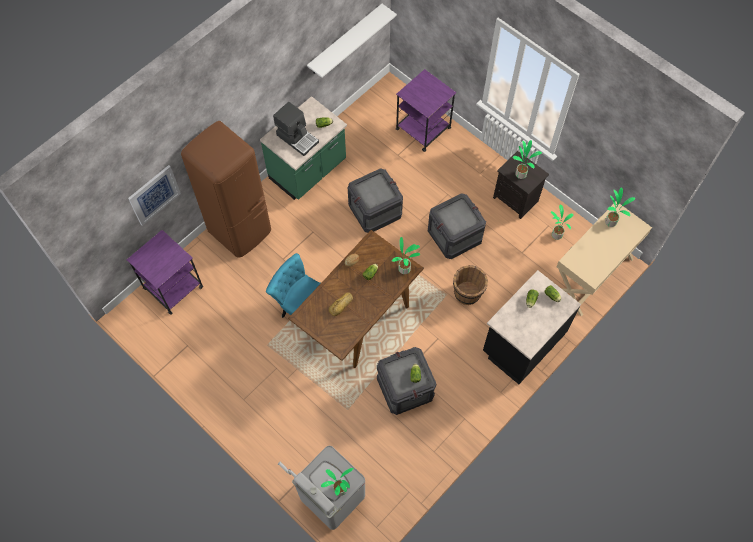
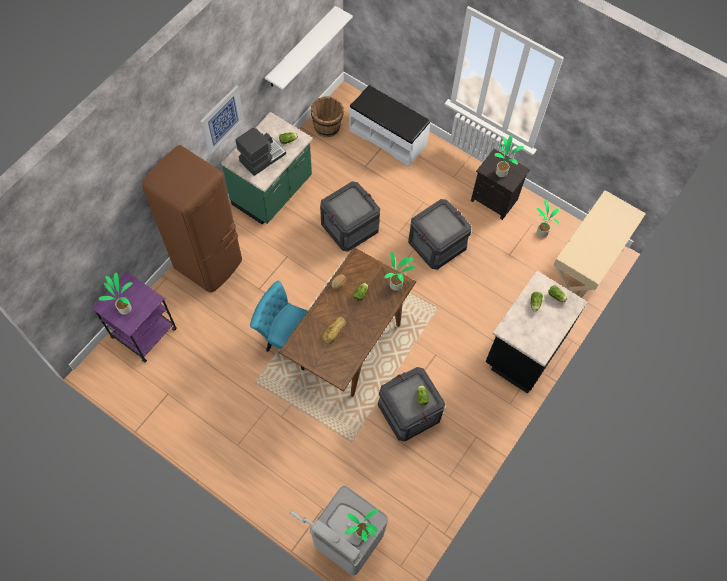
camera: 10 degrees left, 0 degrees up
(154, 195) = (116, 233): picture -> picture (221, 120)
(297, 138) = (262, 157): coffee machine -> coffee machine turned 75 degrees counterclockwise
(423, 129) = (388, 137): purple cart -> white bench
(467, 293) = (459, 303): brown bucket -> brown bucket (327, 127)
(611, 221) = (603, 211): potted plant -> potted plant (125, 308)

